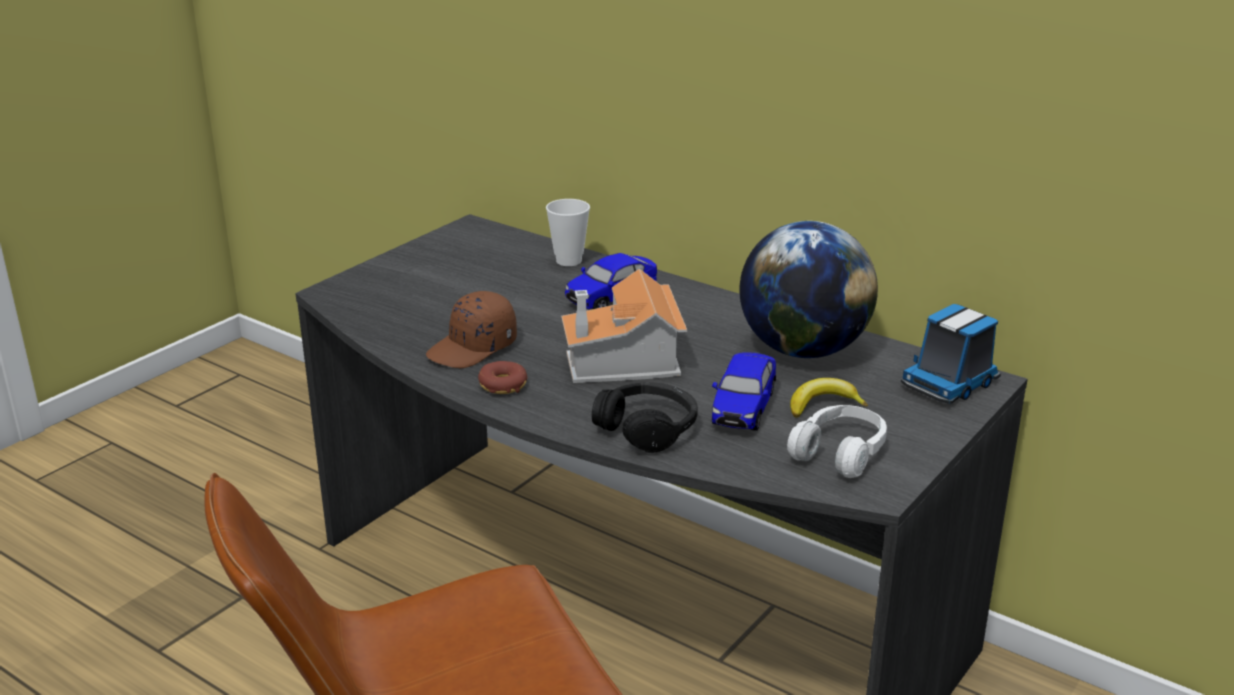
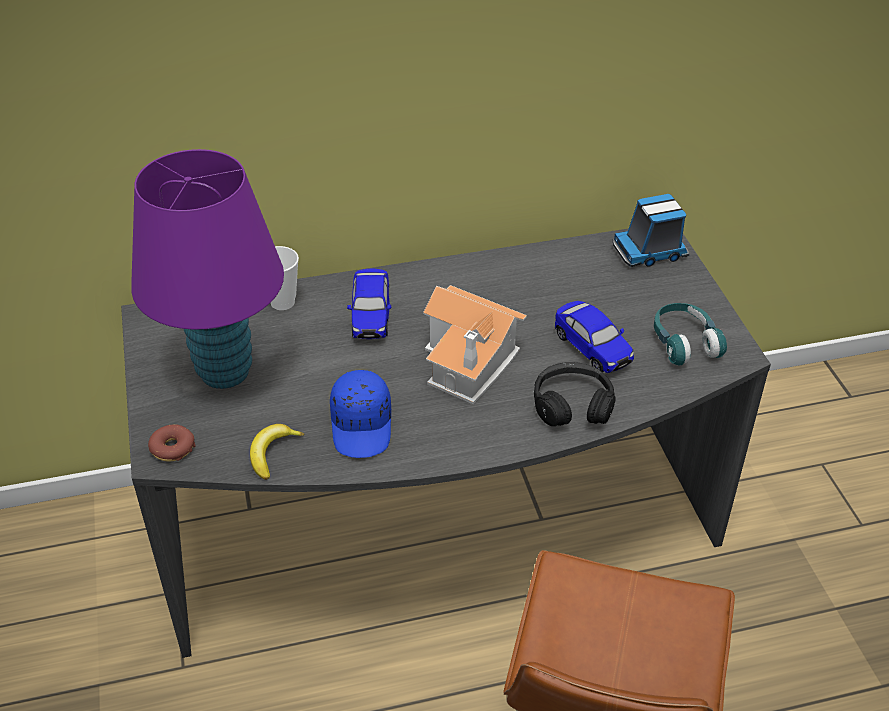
camera: 50 degrees left, 15 degrees up
(453, 274) = (224, 372): none -> purple table lamp
(473, 348) = (363, 425): brown cap -> blue cap
(503, 385) = (437, 440): donut -> donut (172, 448)
(803, 350) = (547, 279): globe -> none
(823, 405) = (623, 314): banana -> banana (272, 453)
(840, 453) = (684, 343): white headphones -> turquoise headphones
(950, 383) = (651, 251): toy truck -> toy truck turned 75 degrees clockwise

